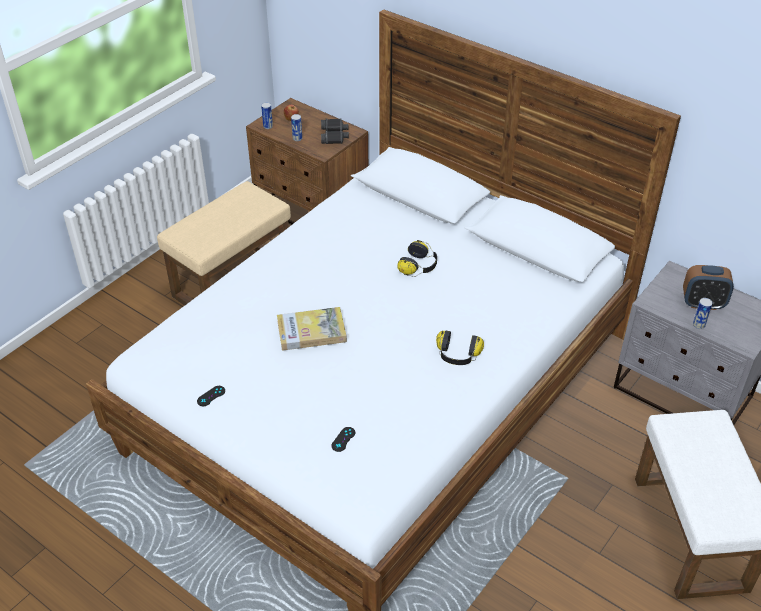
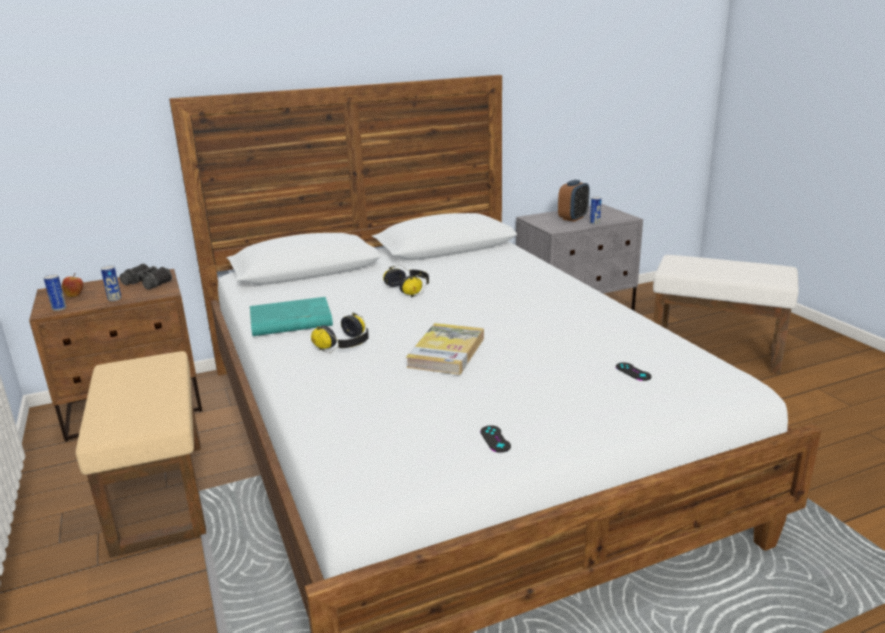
camera: 60 degrees left, 20 degrees down
(316, 235) = (290, 322): none -> turquoise book
(457, 356) = (552, 299): headphones -> headphones (345, 345)

